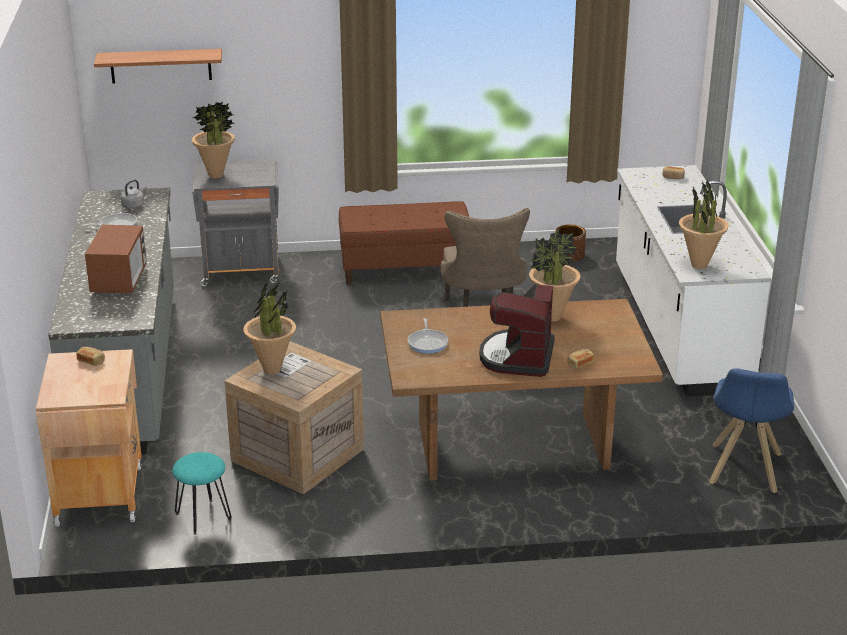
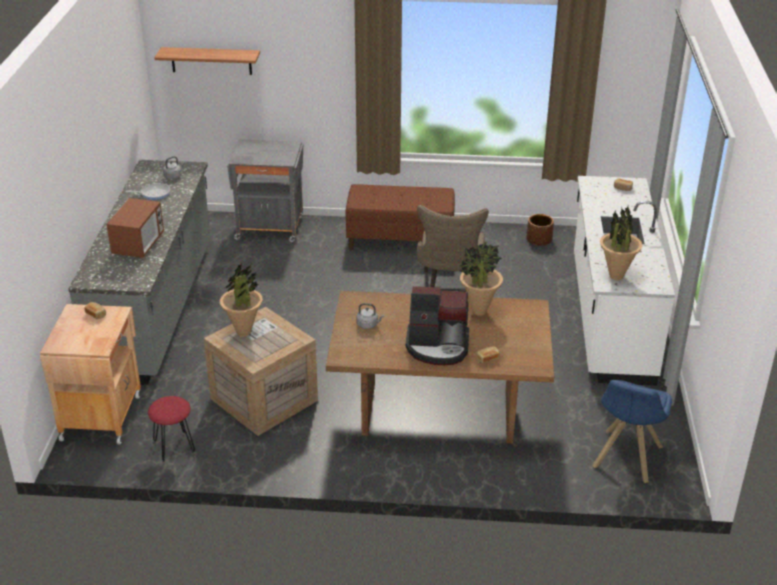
camera: 10 degrees right, 5 degrees up
(202, 517) = (173, 446): turquoise stool -> red stool
(216, 175) = (250, 153): potted plant -> none
(428, 343) = (368, 325): frying pan -> grey kettle
(518, 357) = (438, 346): coffee machine -> coffee machine turned 105 degrees counterclockwise

